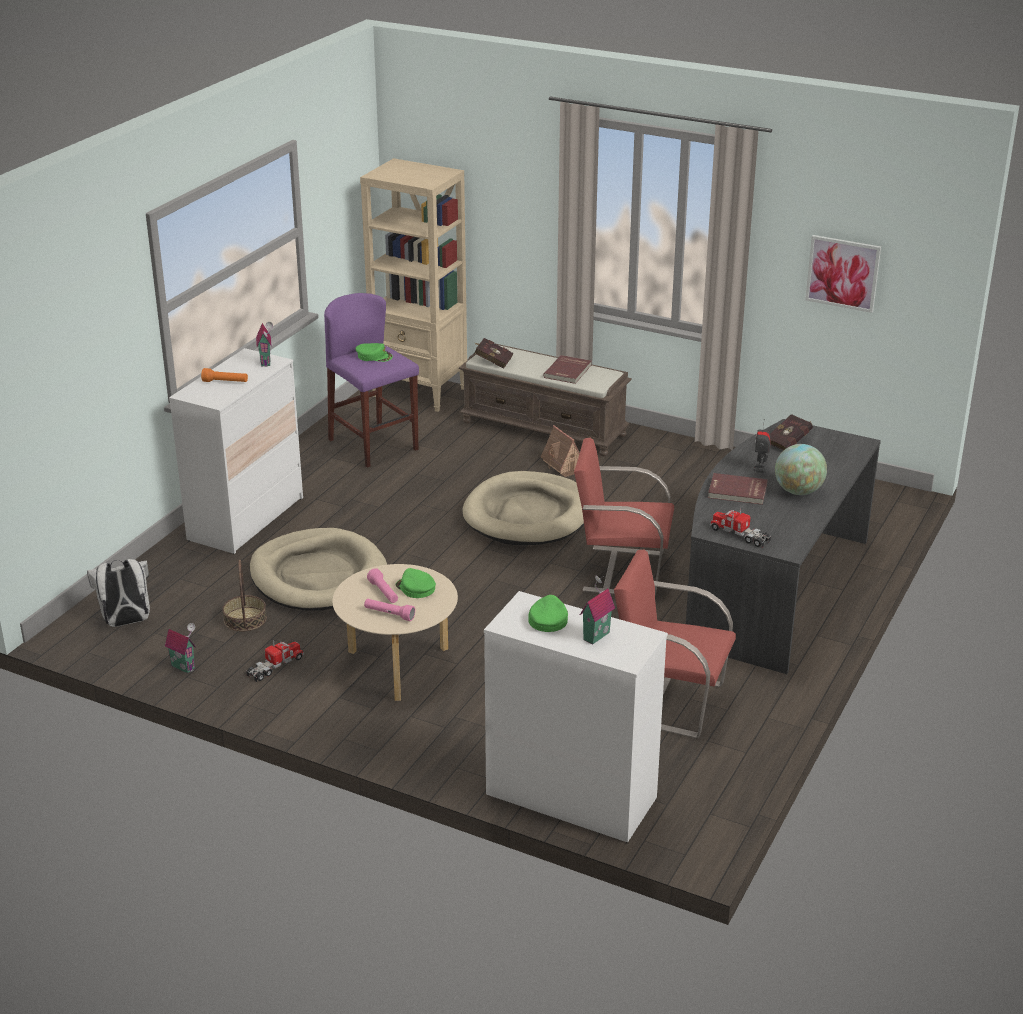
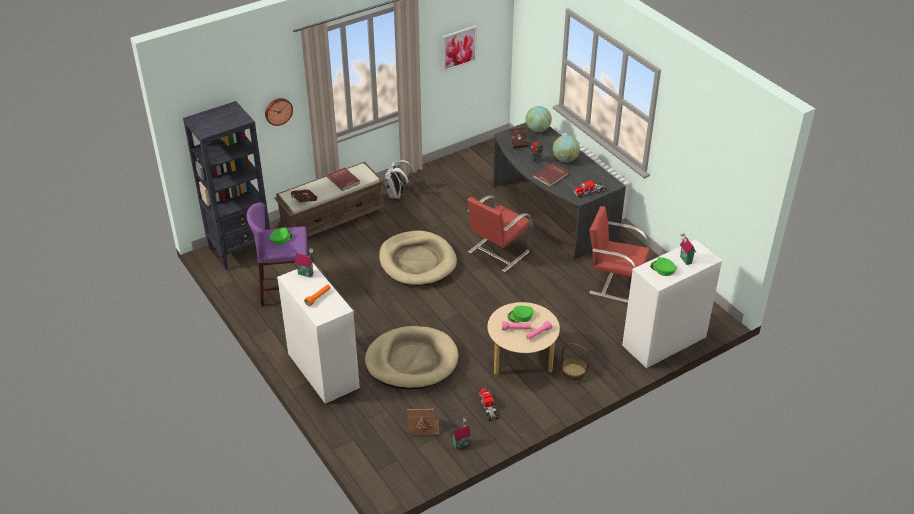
camera: 60 degrees left, 10 degrees up
(126, 622) = (395, 456): white backpack -> white backpack (397, 195)
(245, 619) = (432, 405): basket -> basket (573, 373)
(420, 392) = (241, 249): beige bookcase -> black bookcase
(525, 221) = (278, 111): none -> wall clock
(564, 465) = (378, 229): toy house -> toy house (423, 427)
(670, 701) = (614, 282): red chair -> red chair turned 60 degrees clockwise
(845, 448) = (537, 130): none -> globe

